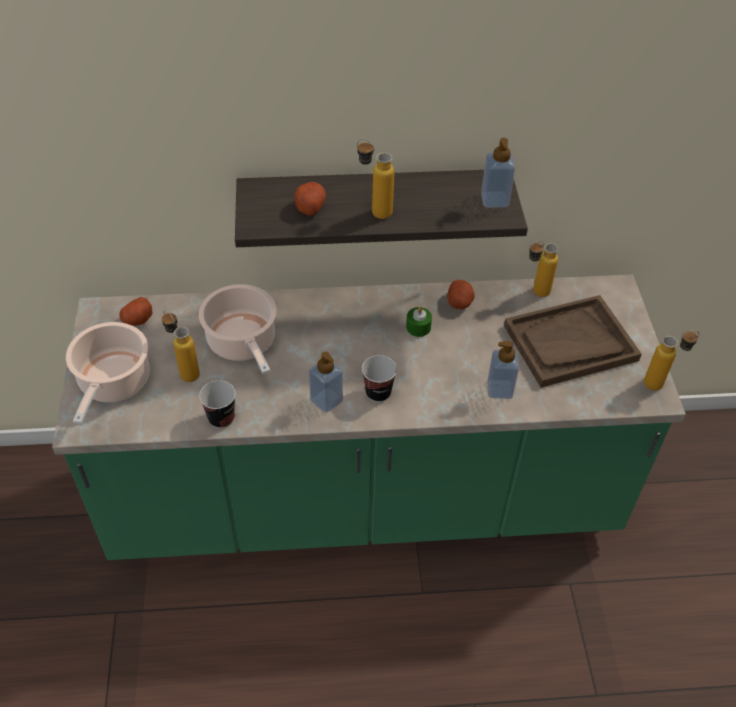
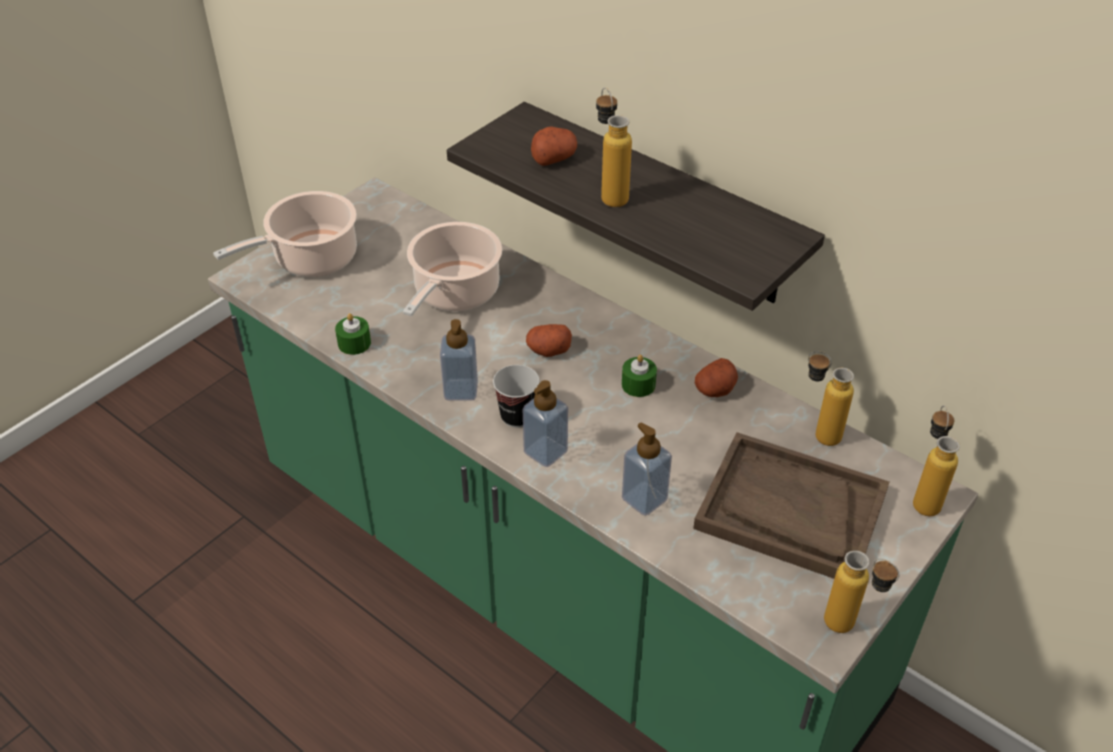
camera: 45 degrees right, 5 degrees down
(138, 320) = (395, 221): potato -> potato (548, 350)
(185, 371) = (377, 285): bottle -> bottle (923, 497)
(221, 418) = (354, 343): cup -> green candle
(494, 200) = (756, 253): soap dispenser -> soap dispenser (545, 452)

